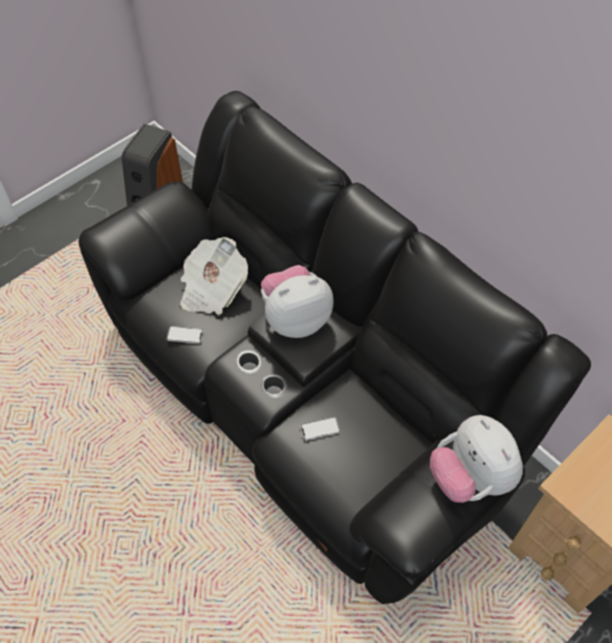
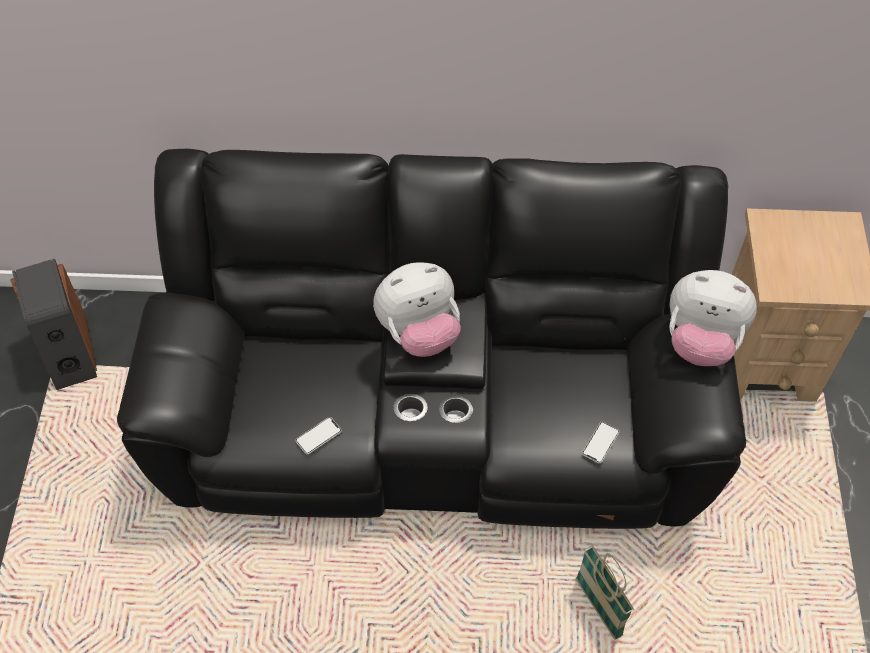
camera: 45 degrees left, 0 degrees up
(212, 289) = (294, 374): newspaper -> none
(272, 600) = (598, 608): none -> basket
(295, 318) = (419, 332): plush toy -> plush toy turned 135 degrees counterclockwise
(320, 429) = (530, 413): phone -> phone (600, 443)

